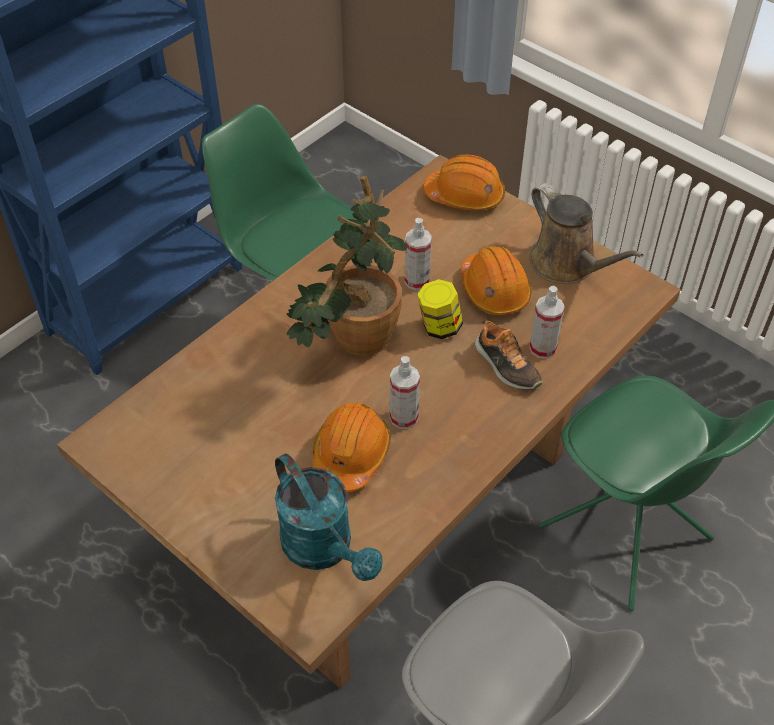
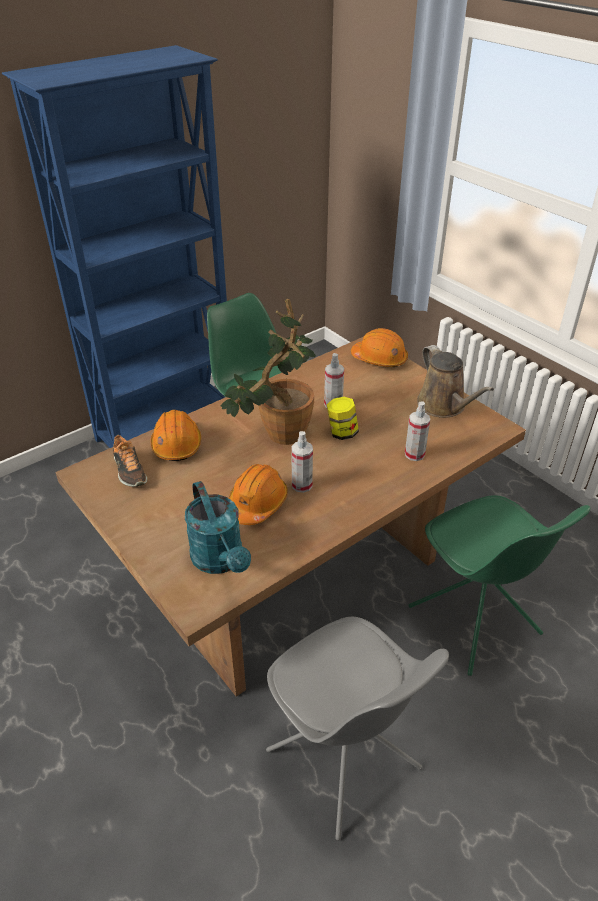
camera: 10 degrees right, 10 degrees down
(494, 290) = (387, 416): orange hard hat -> orange hard hat (177, 444)
(506, 366) = (384, 462): shoe -> shoe (129, 471)

